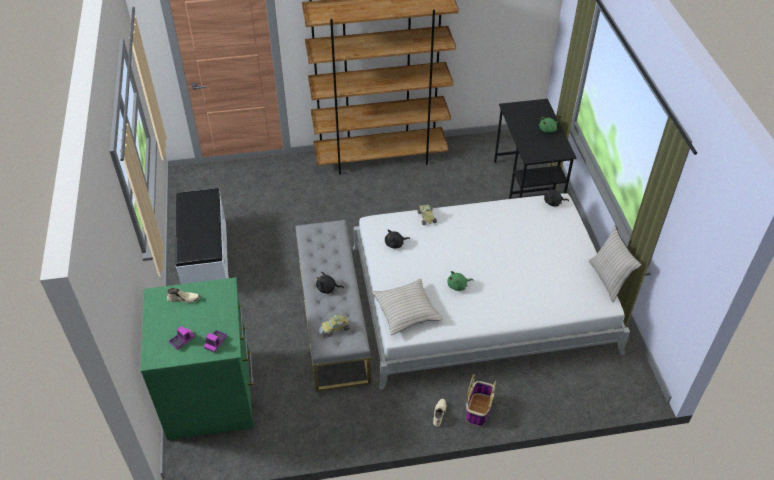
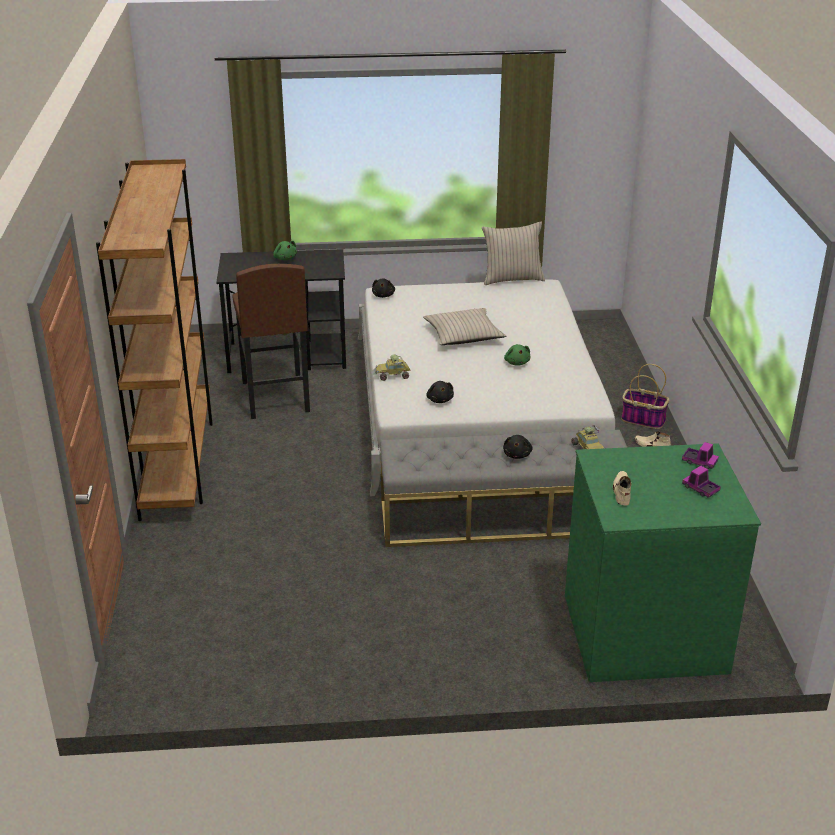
camera: 85 degrees left, 15 degrees down
(205, 261) = (370, 649): white bench -> none
(406, 310) = (557, 398): beige pillow -> beige pillow (463, 335)
(467, 188) = (275, 397): none -> brown stool

